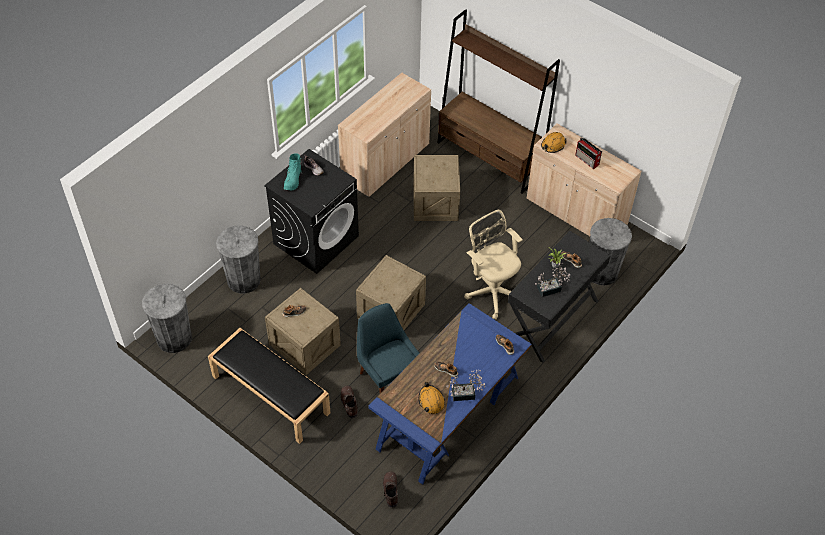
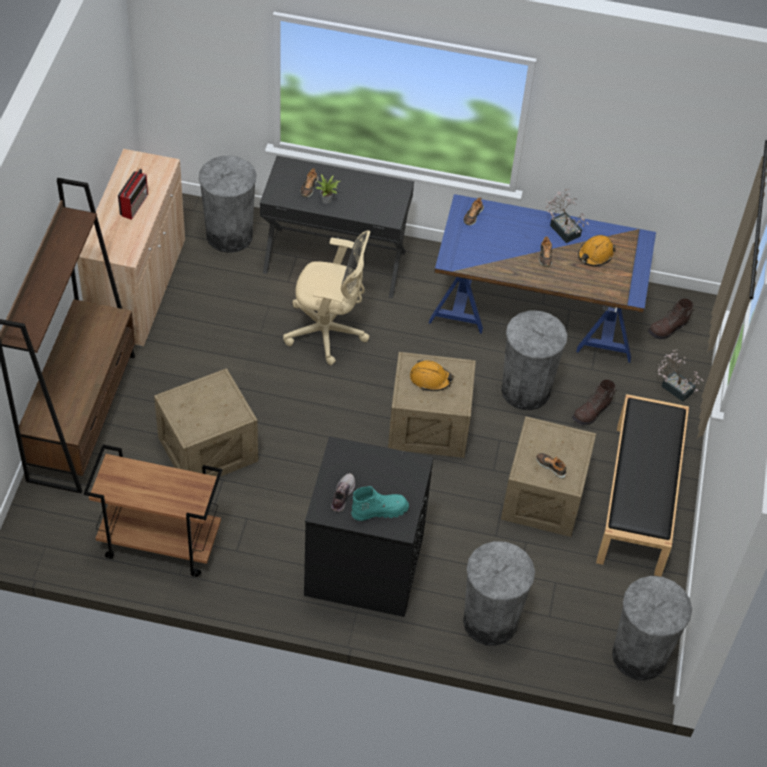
camera: 120 degrees left, 0 degrees up
(385, 162) = (159, 544): beige cabinet -> brown cart
(387, 375) = (525, 390): blue chair -> grey trash can
(491, 290) = (328, 333): beige office chair -> beige office chair turned 105 degrees counterclockwise
(551, 288) = (366, 193): potted plant -> potted plant (674, 386)
(553, 145) = (125, 247): orange hard hat -> orange hard hat (430, 379)

